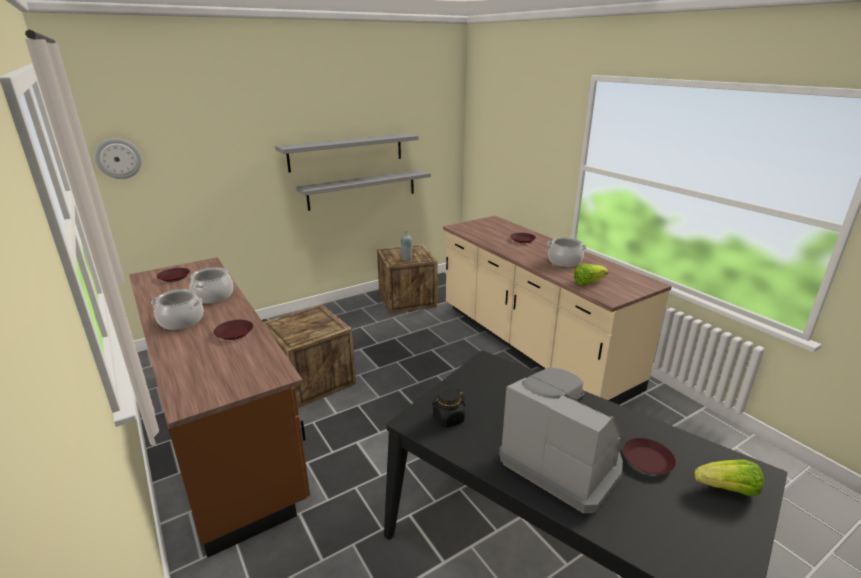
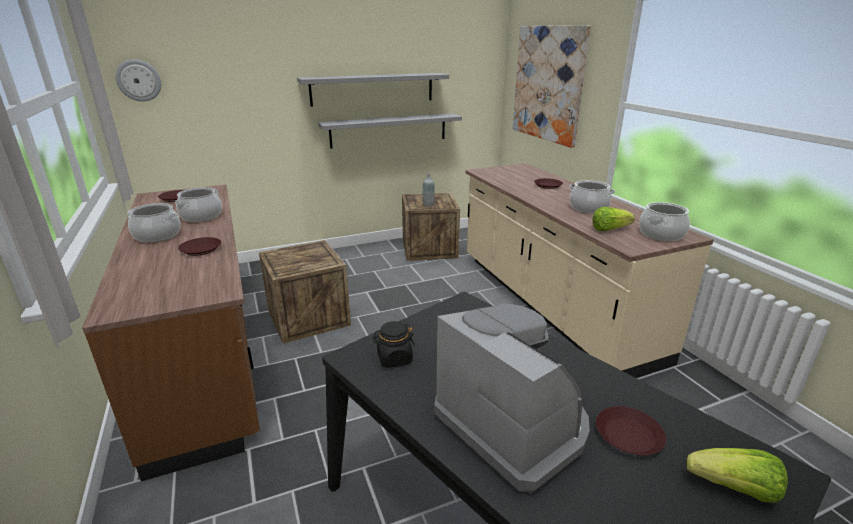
camera: 10 degrees right, 0 degrees up
(510, 143) = (548, 84): none -> picture
(630, 284) = (661, 234): none -> cooking pot

